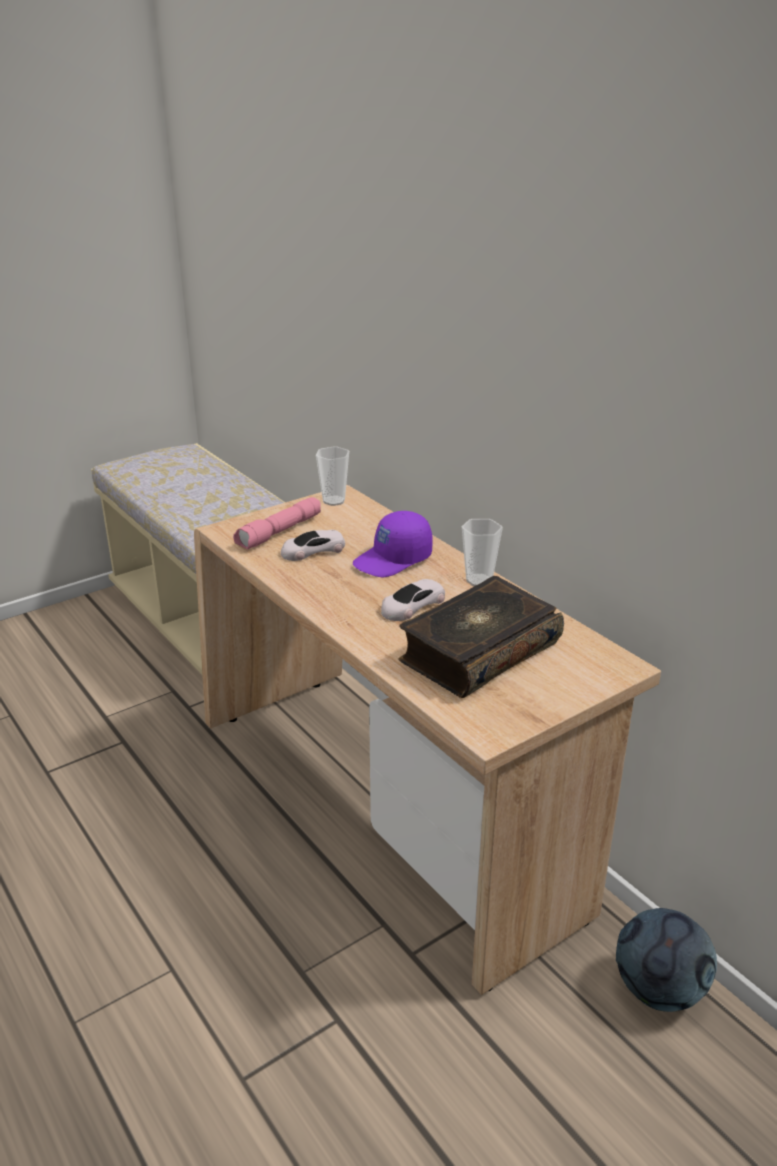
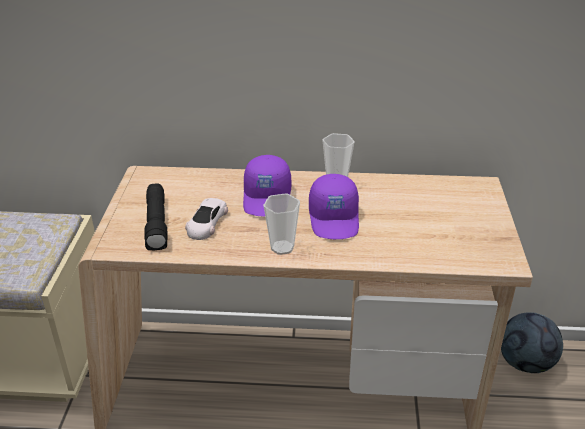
camera: 50 degrees left, 5 degrees up
(280, 533) = (157, 224): pink flashlight -> black flashlight
(334, 501) = (148, 181): cup -> cup (282, 247)
(412, 606) = (335, 219): white toy car -> purple cap
(478, 652) = (417, 222): book -> none

